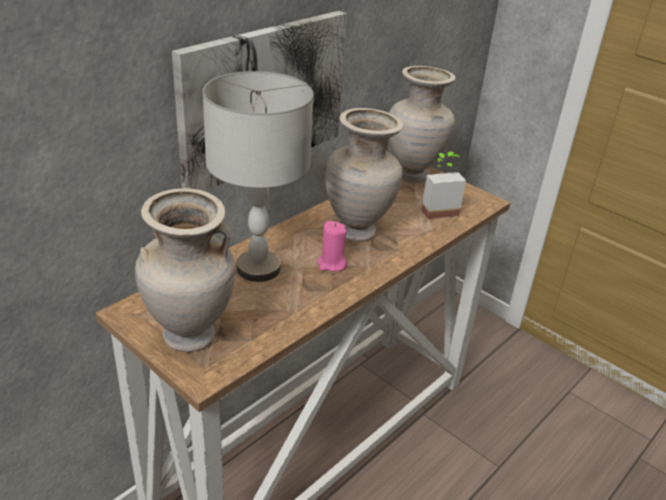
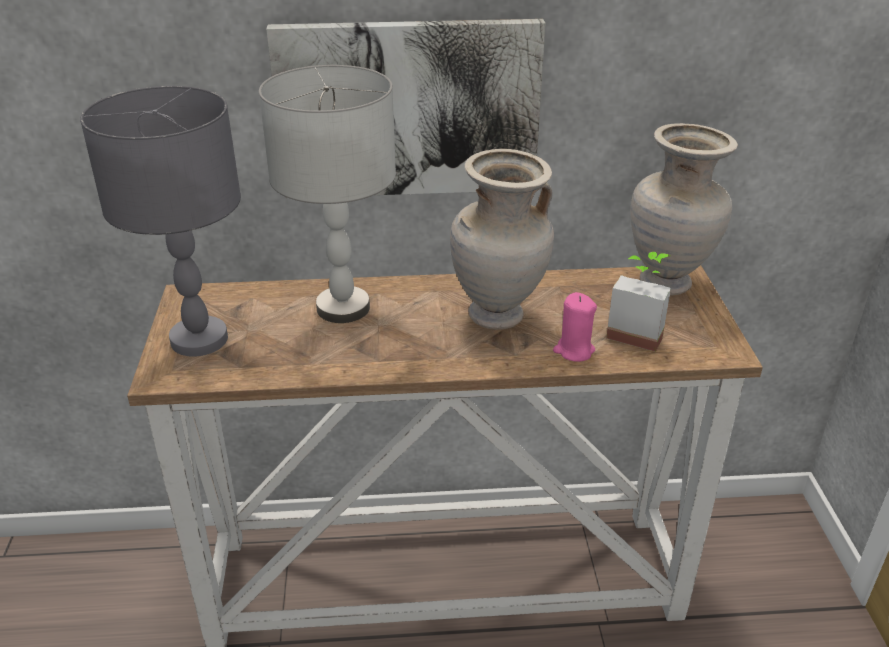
camera: 45 degrees right, 0 degrees up
(190, 338) = (198, 340): beige vase -> grey table lamp
(331, 264) = (419, 336): pink candle -> pink candle (574, 350)

